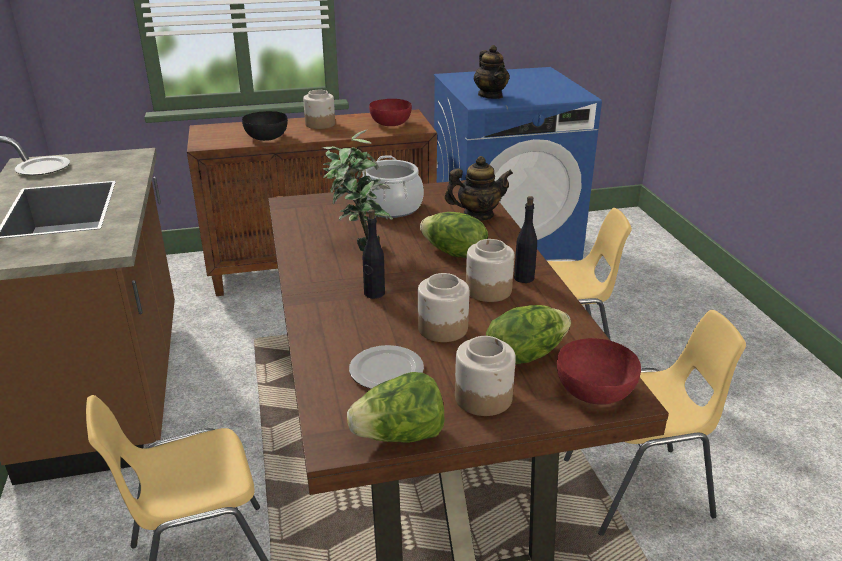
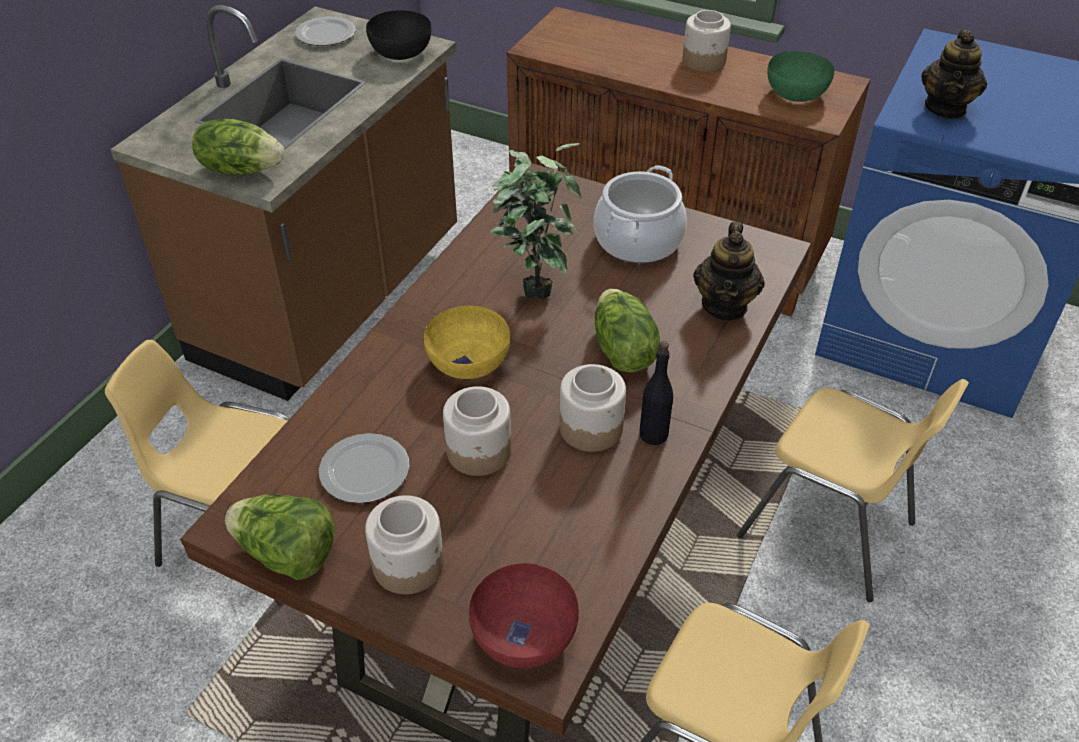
camera: 40 degrees right, 15 degrees up
(266, 137) = (615, 60): black bowl -> black bowl (401, 52)
(374, 293) = (469, 362): black bottle -> yellow bowl
(390, 123) = (796, 93): red bowl -> green bowl
(477, 215) = (725, 305): teapot -> teapot turned 75 degrees clockwise
(525, 354) = (516, 540): lettuce -> lettuce (241, 169)

